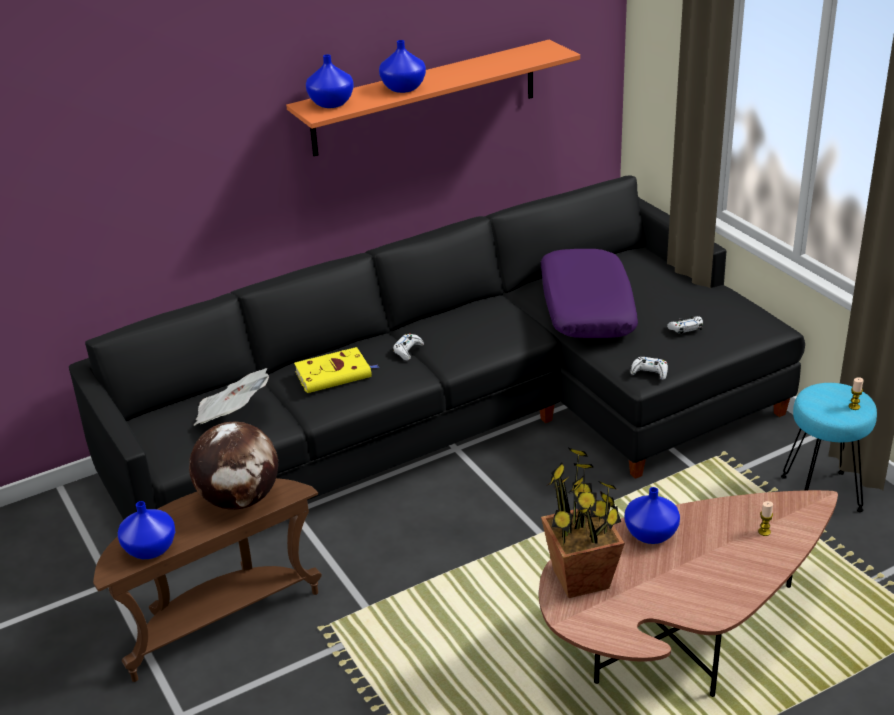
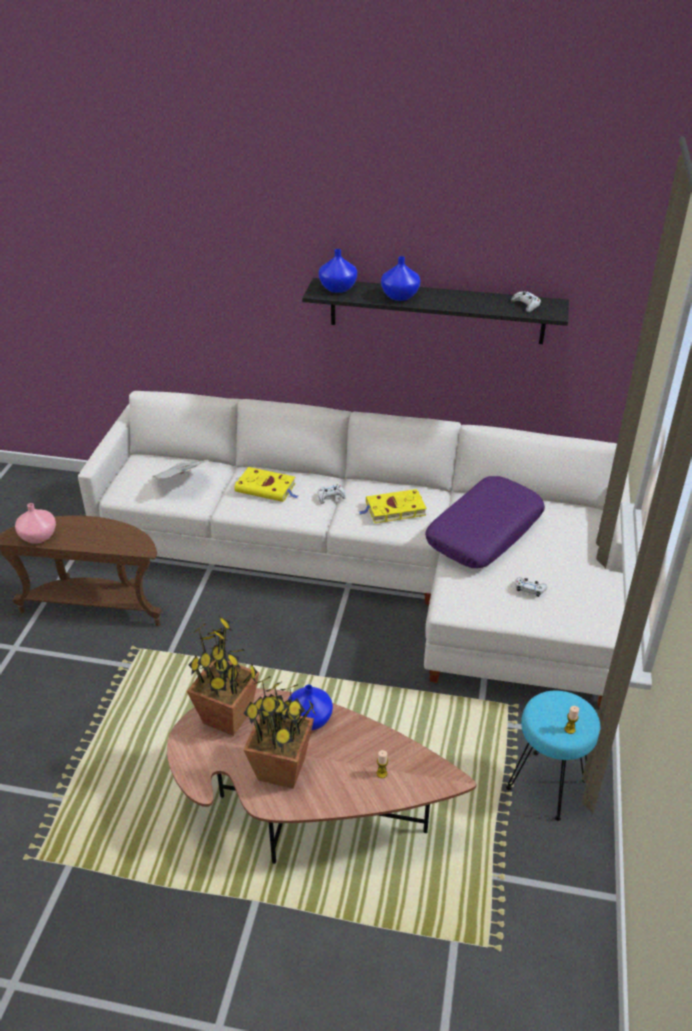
camera: 40 degrees right, 5 degrees up
(151, 548) = (39, 537): blue vase -> pink vase
(240, 499) = (113, 536): globe -> none
(425, 98) = (436, 311): orange shelf -> black shelf
(466, 418) = (381, 570): black sofa -> white sofa
(484, 330) = (393, 509): none -> yellow book
(649, 372) = (458, 606): white game controller -> white game controller (526, 305)
(686, 583) = (281, 769): none -> potted plant

